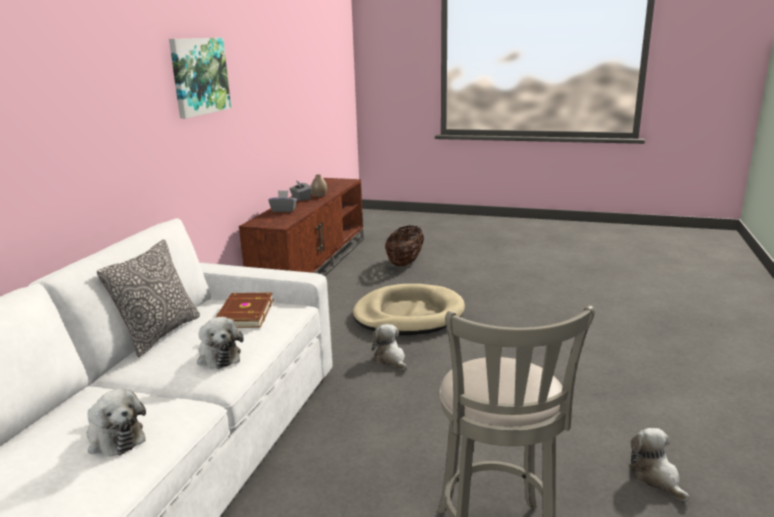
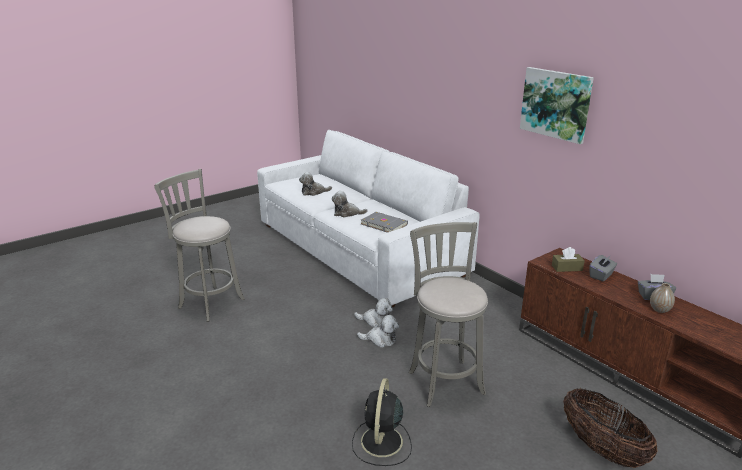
camera: 125 degrees right, 5 degrees up
(160, 334) = (393, 209): pillow -> none
(243, 313) = (384, 224): brown book -> grey book
(282, 218) = (567, 268): none -> brown tissue box
(408, 315) = (444, 380): beige dog bed -> grey stool
(510, 314) = (381, 443): none -> black fan
(656, 477) = (158, 366): plush toy -> plush toy (375, 321)

